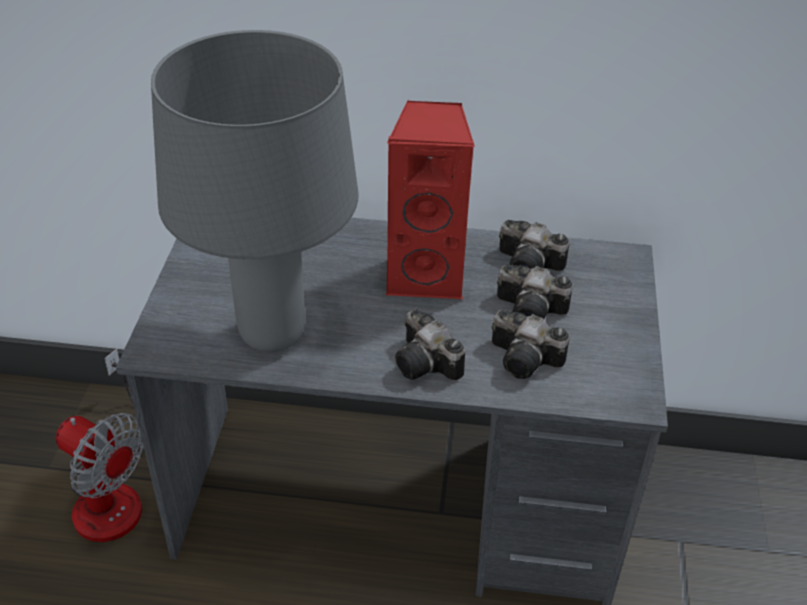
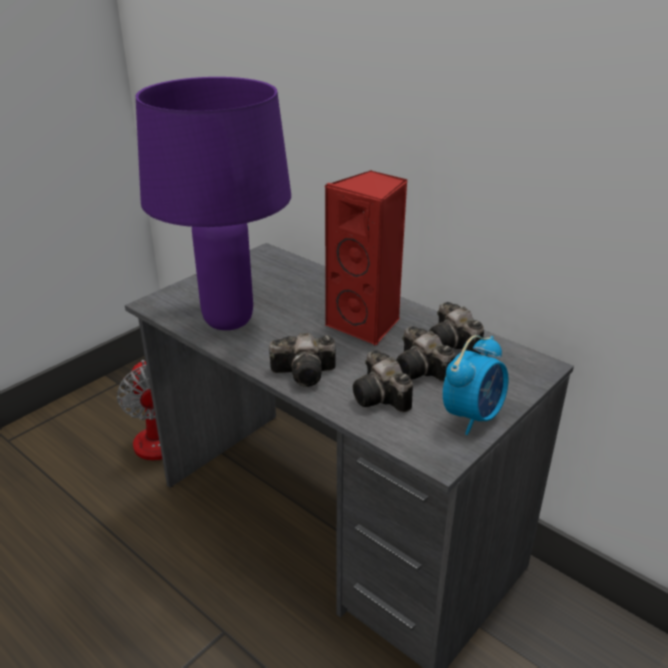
camera: 35 degrees right, 10 degrees down
(273, 336) = (228, 321): grey table lamp -> purple table lamp
(428, 364) = (307, 373): camera -> camera turned 90 degrees counterclockwise
(621, 342) = (473, 416): none -> alarm clock

